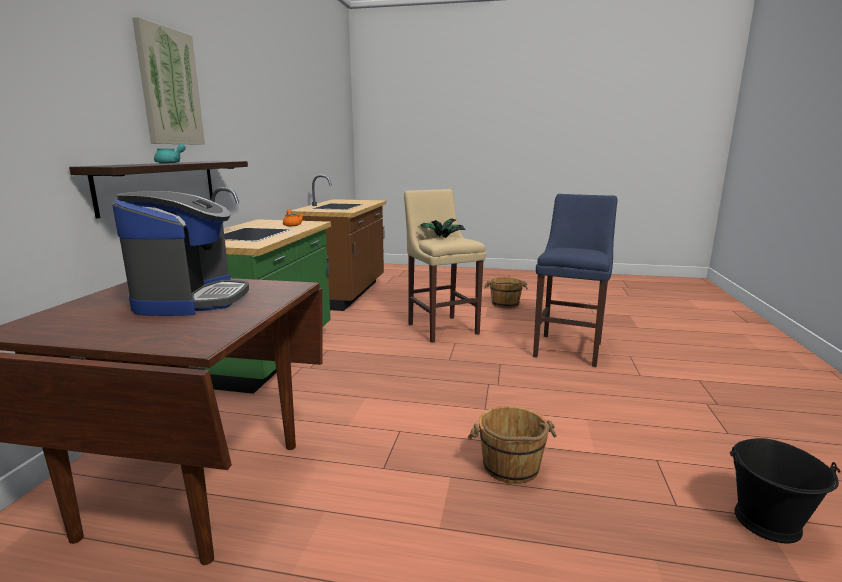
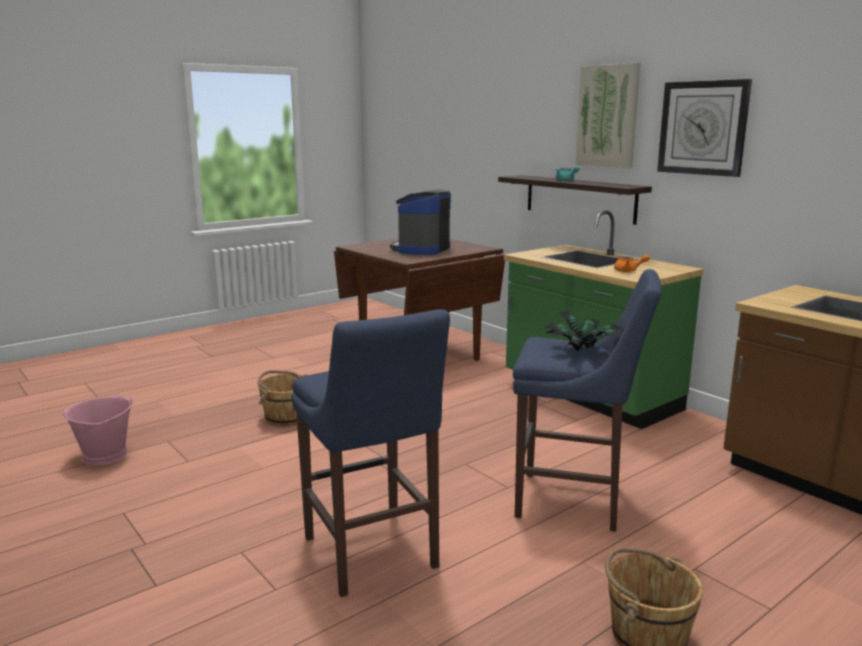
camera: 130 degrees right, 0 degrees up
(191, 299) = (421, 249): coffee machine -> coffee machine turned 75 degrees clockwise
(235, 108) = (703, 128): none -> wall clock
(441, 327) = (575, 502): beige stool -> blue stool
(768, 522) = (104, 455): black bucket -> pink bucket

